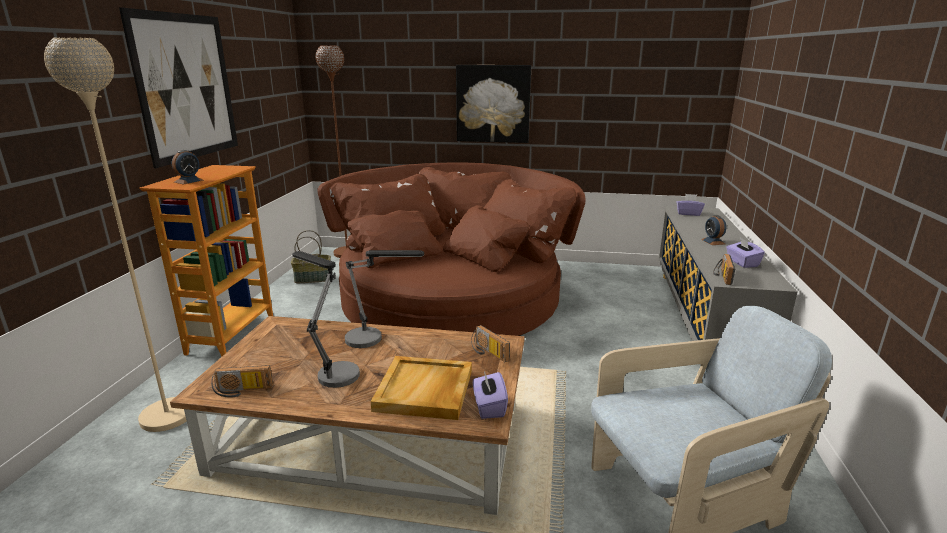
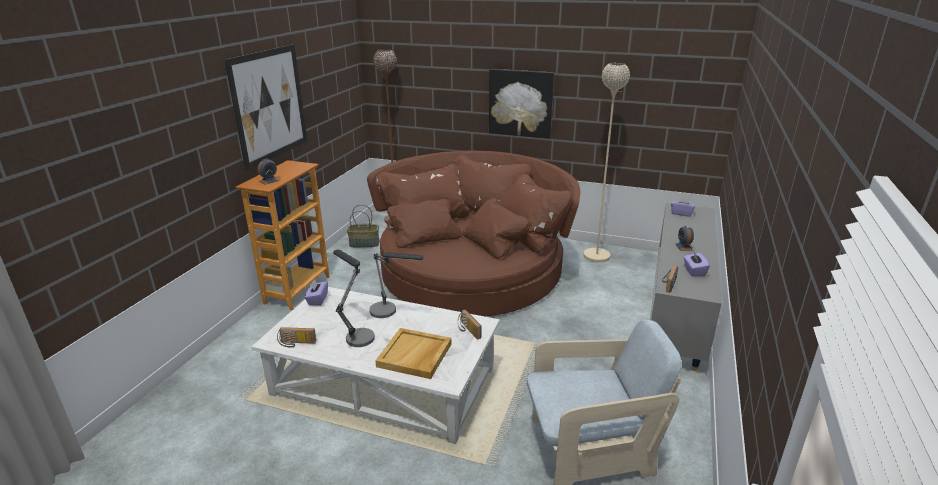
camera: 10 degrees right, 5 degrees up
(168, 415) = (251, 350): beige floor lamp -> beige floor lamp (597, 256)
(373, 437) = (386, 381): brown coffee table -> white coffee table
(489, 407) = (454, 372): purple tissue box -> purple tissue box (317, 300)

